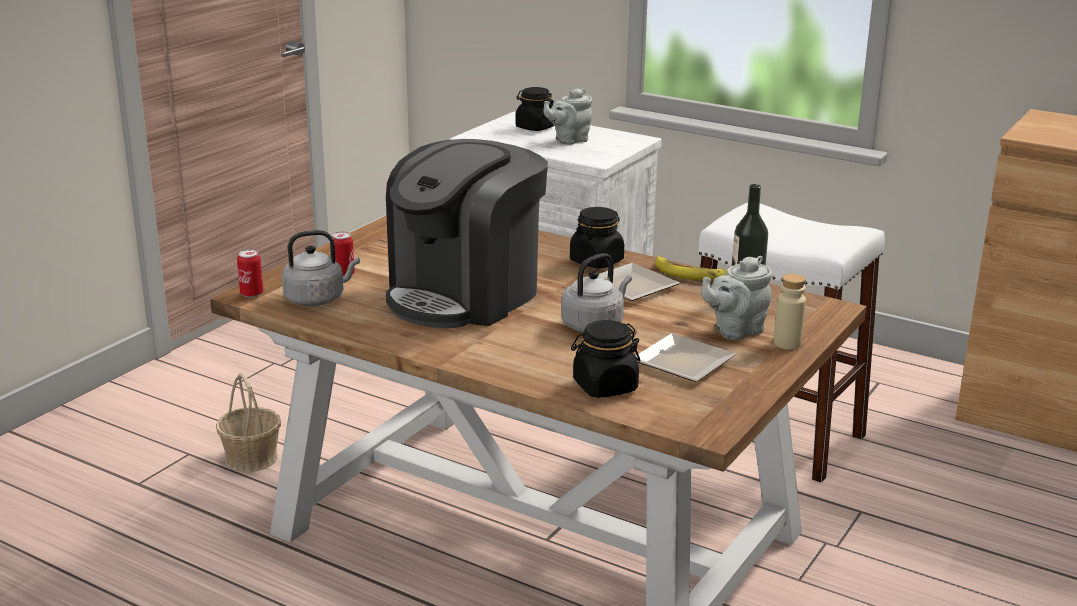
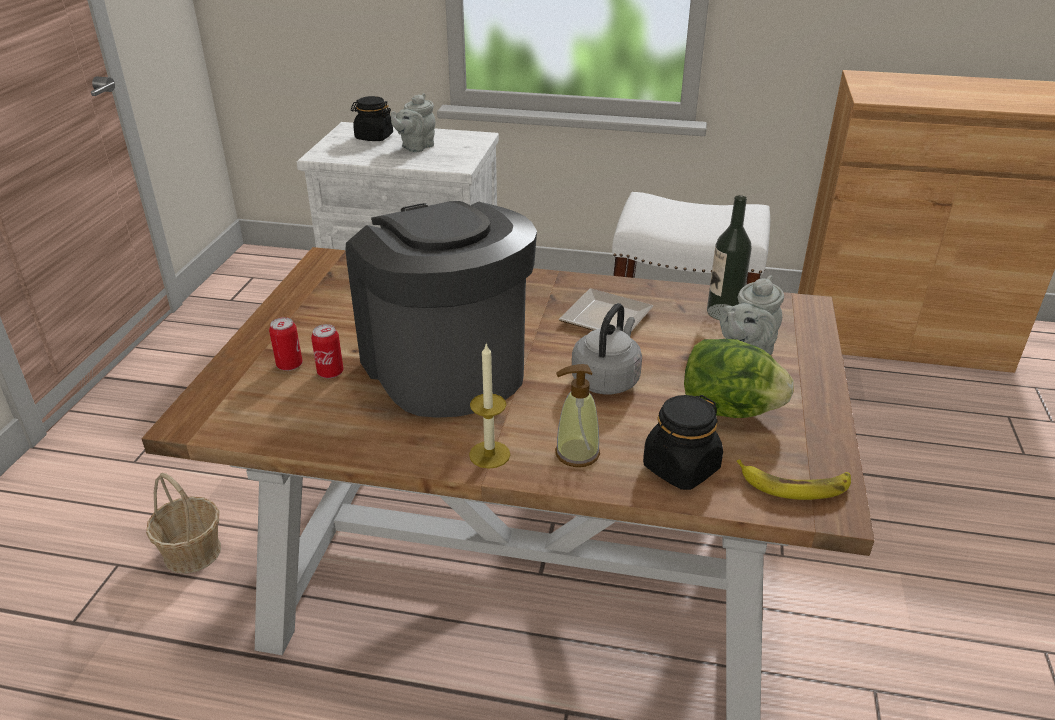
camera: 20 degrees left, 10 degrees up
(251, 294) = (192, 419): can -> can (330, 372)
(318, 299) = (279, 409): grey kettle -> none
(458, 352) = (489, 454): none -> candle
(465, 295) = (444, 366): coffee machine -> coffee machine turned 135 degrees clockwise
(527, 363) = (576, 453): none -> soap dispenser
(596, 261) = (548, 291): black jar -> none
(682, 361) = (728, 410): plate -> lettuce
(689, 274) = (647, 290): banana -> banana (795, 485)
(787, 343) = (805, 361): beige bottle -> none

